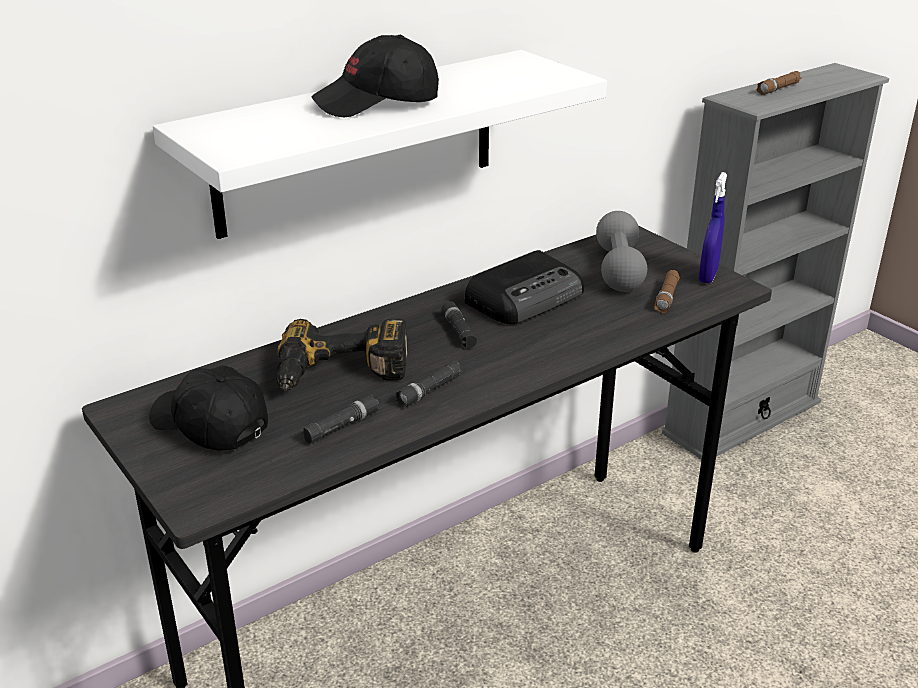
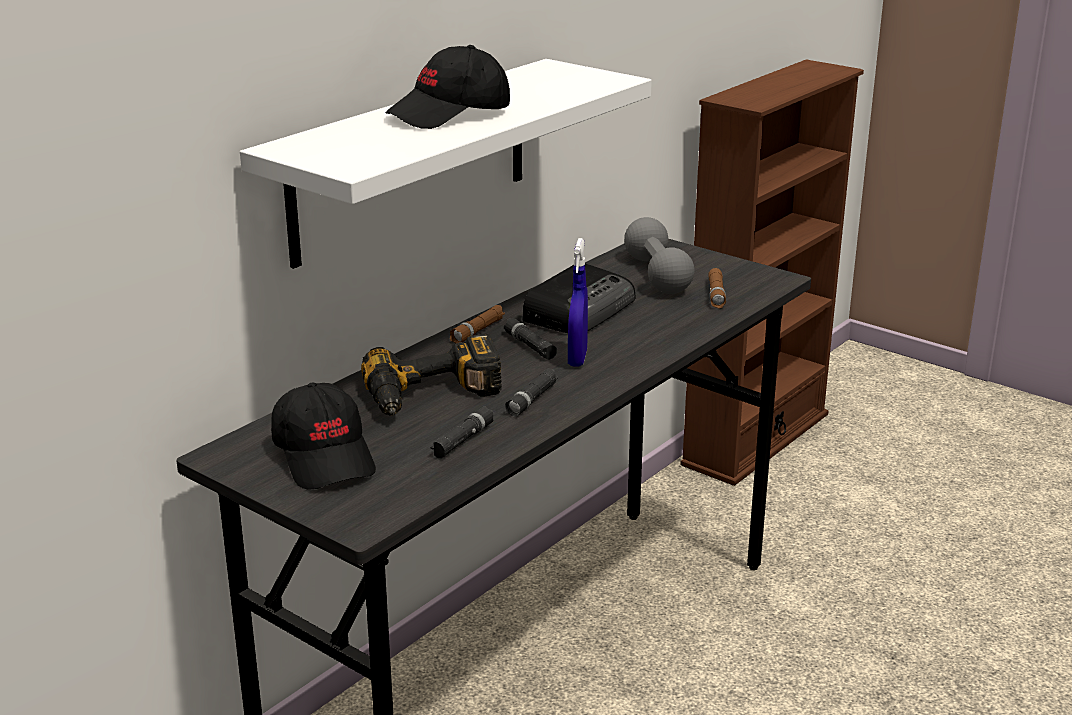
camera: 15 degrees left, 5 degrees down
(208, 425) = (325, 457): black cap -> black cap turned 135 degrees counterclockwise
(708, 276) = (746, 272): blue spray bottle -> blue spray bottle (577, 358)
(742, 418) = (755, 439): grey bookcase -> brown bookcase
(778, 88) = (767, 86): brown flashlight -> brown flashlight (477, 331)

